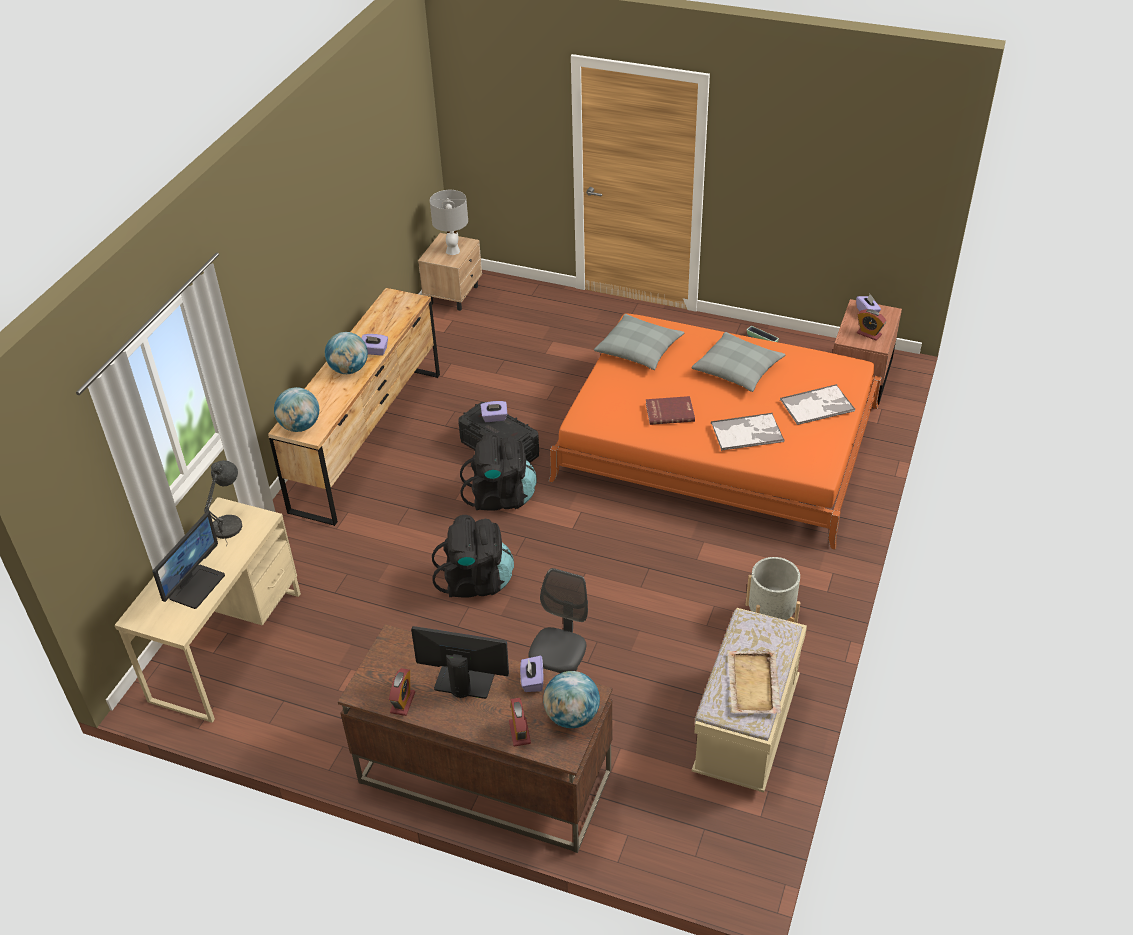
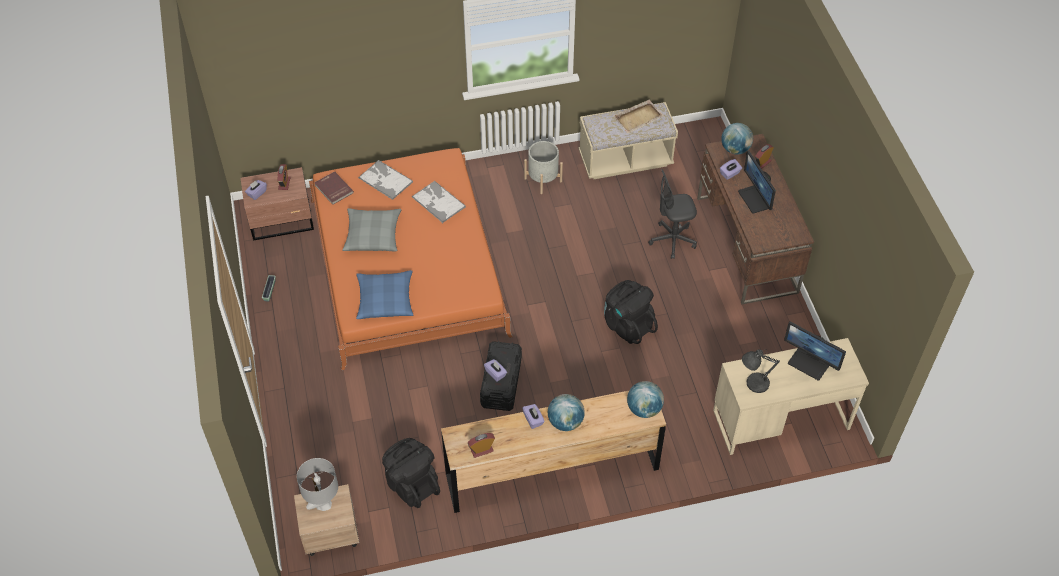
camera: 125 degrees left, 10 degrees up
(196, 586) = (809, 363): monitor -> monitor turned 135 degrees counterclockwise
(402, 702) = (789, 215): alarm clock -> alarm clock (481, 450)
(501, 497) = (546, 354): black backpack -> black backpack (411, 484)
(639, 349) = (385, 299): grey pillow -> blue pillow
(669, 412) = (444, 250): red book -> red book (333, 189)

